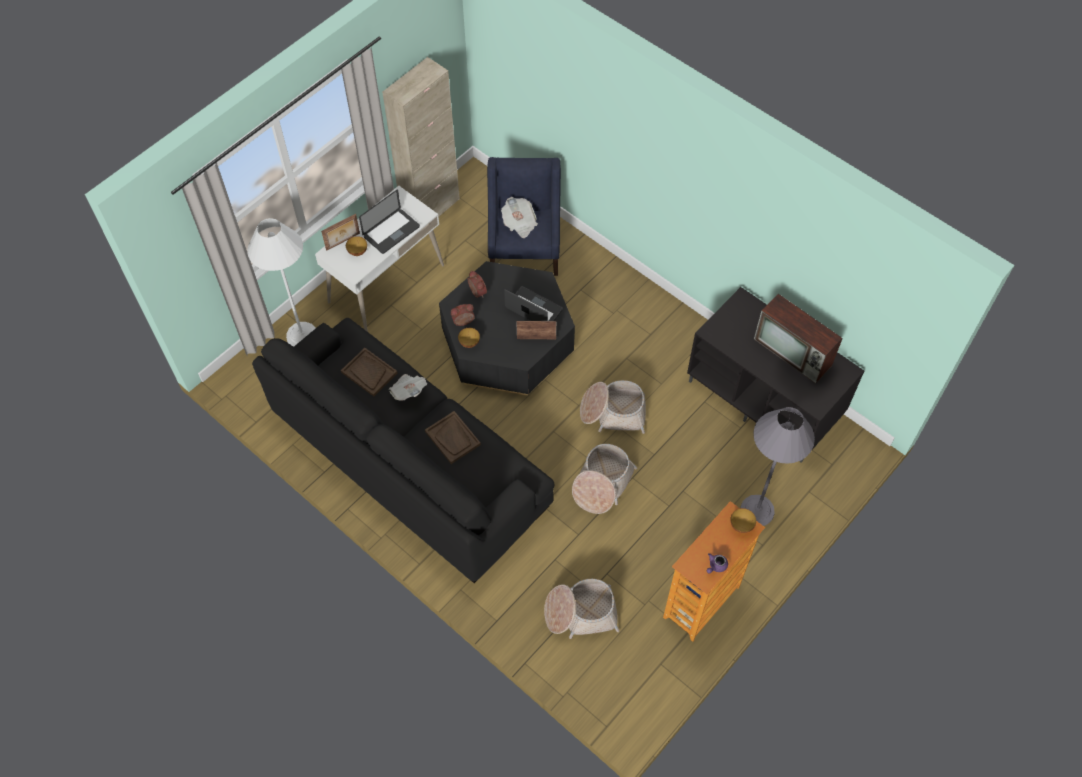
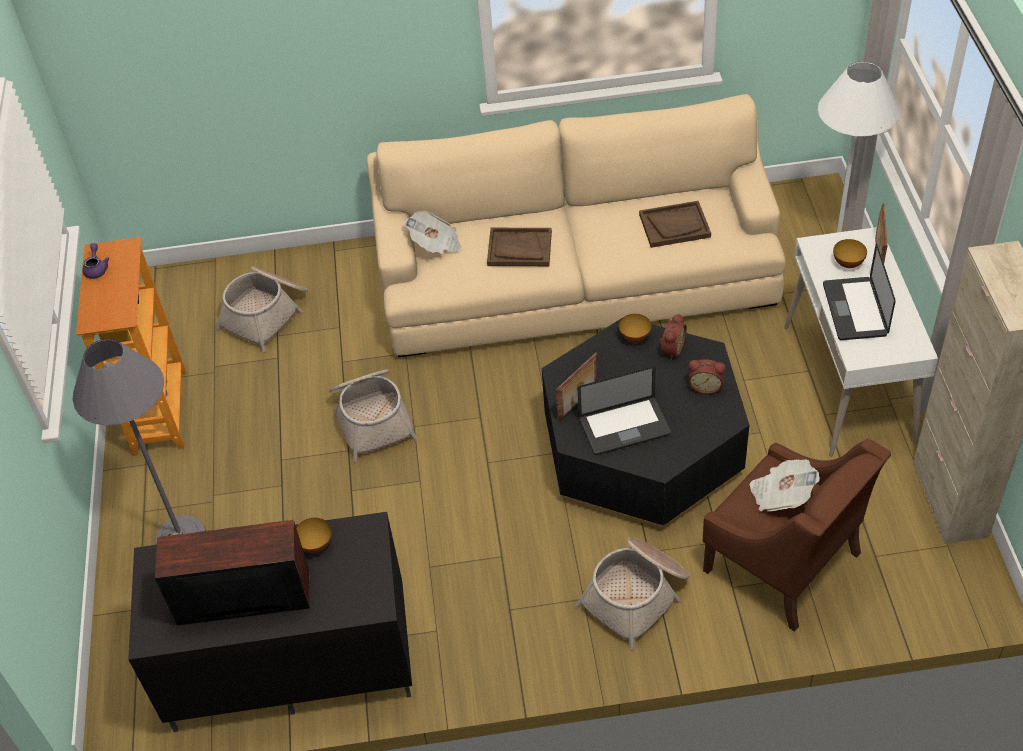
camera: 135 degrees right, 10 degrees down
(408, 391) = (616, 244): newspaper -> newspaper (436, 244)
(409, 458) = (577, 280): black sofa -> beige sofa
(525, 249) = (783, 563): blue armchair -> brown armchair
(613, 412) = (444, 489): basket -> basket (637, 595)
(741, 525) = (102, 316): bowl -> bowl (316, 545)

